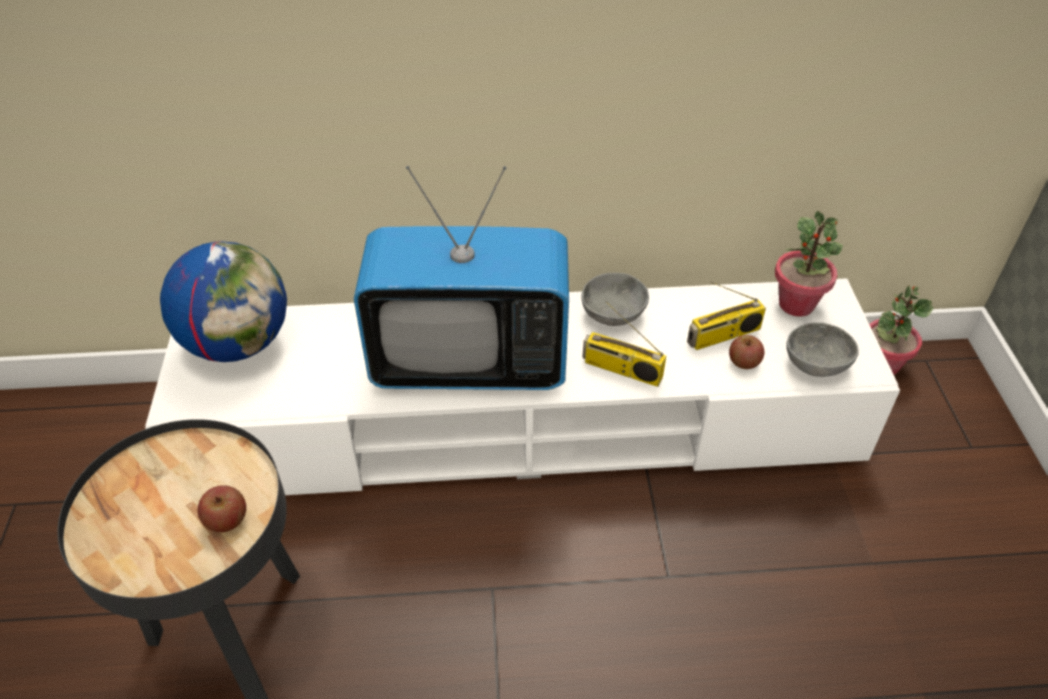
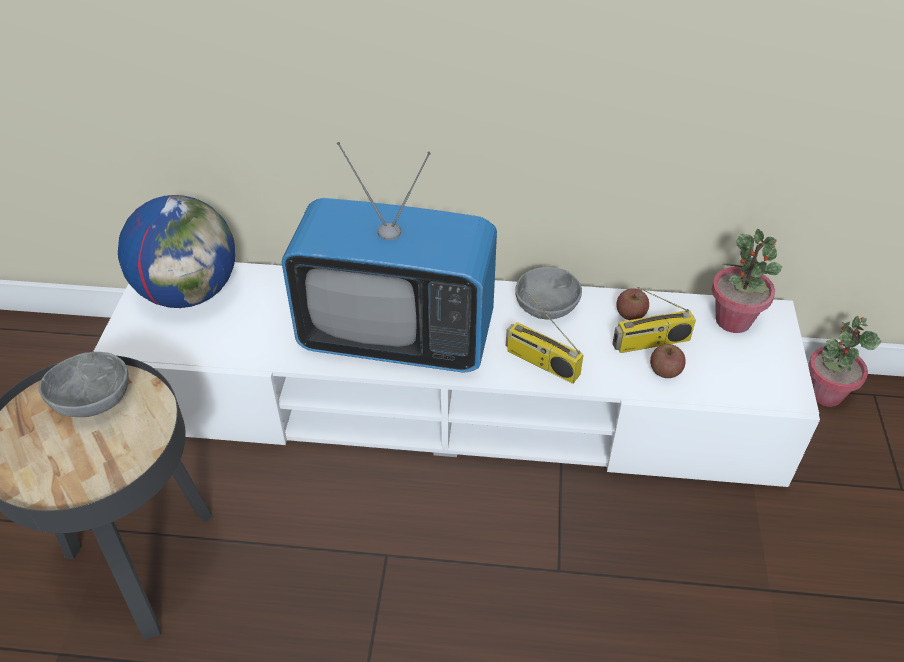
camera: 10 degrees right, 0 degrees up
(226, 520) = (123, 451): apple -> apple (630, 314)
(815, 363) = (737, 381): grey bowl -> grey bowl (92, 400)

